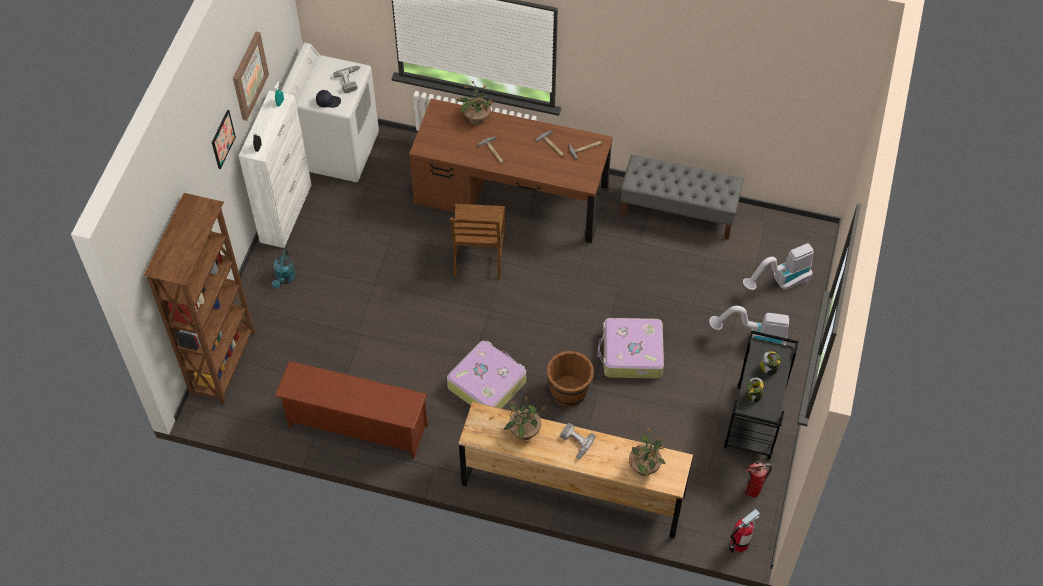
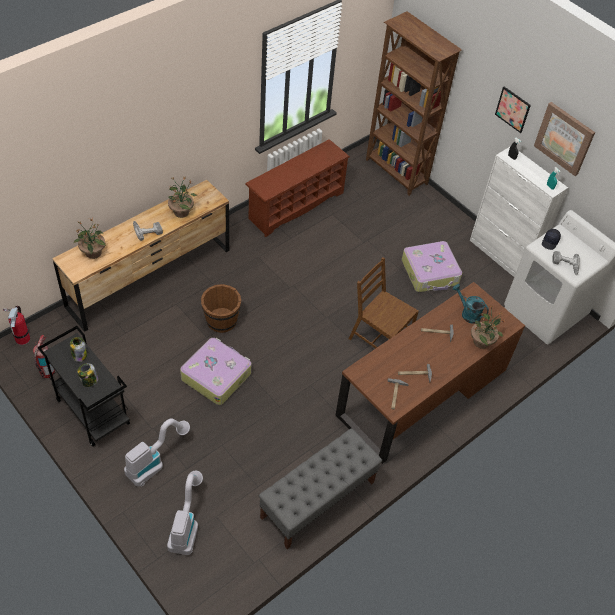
camera: 120 degrees right, 5 degrees down
(285, 279) = (441, 228): turquoise watering can -> turquoise watering can (467, 313)
(487, 383) = (268, 282): suitcase -> suitcase (430, 272)

